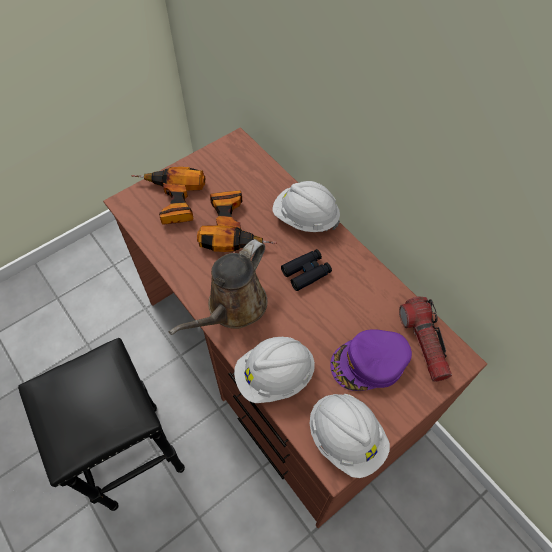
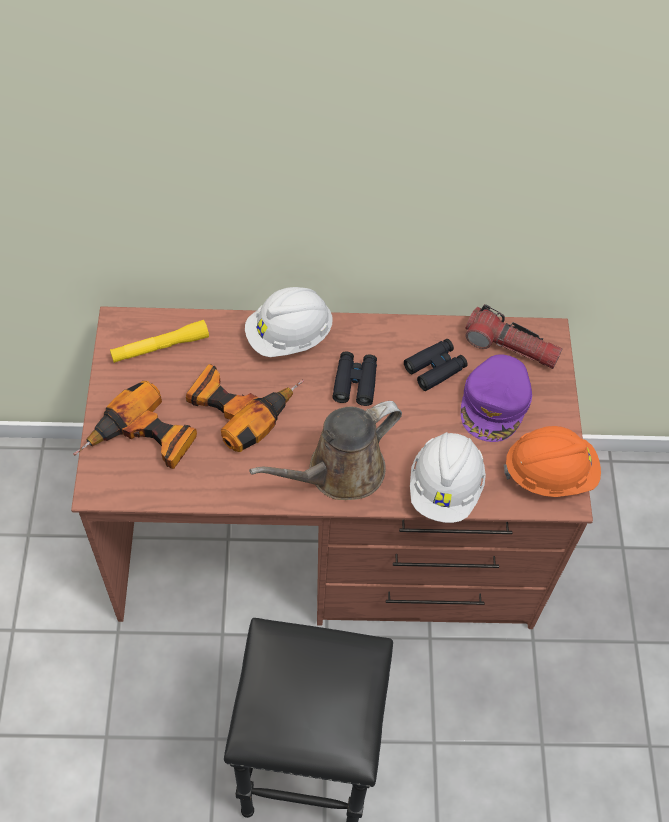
camera: 55 degrees left, 0 degrees up
(233, 308) = (339, 472): brown watering can -> brown watering can turned 75 degrees clockwise
(239, 167) = (160, 347): none -> yellow flashlight
(346, 438) = (549, 473): white hard hat -> orange hard hat
(360, 309) = (435, 368): none -> black binoculars

